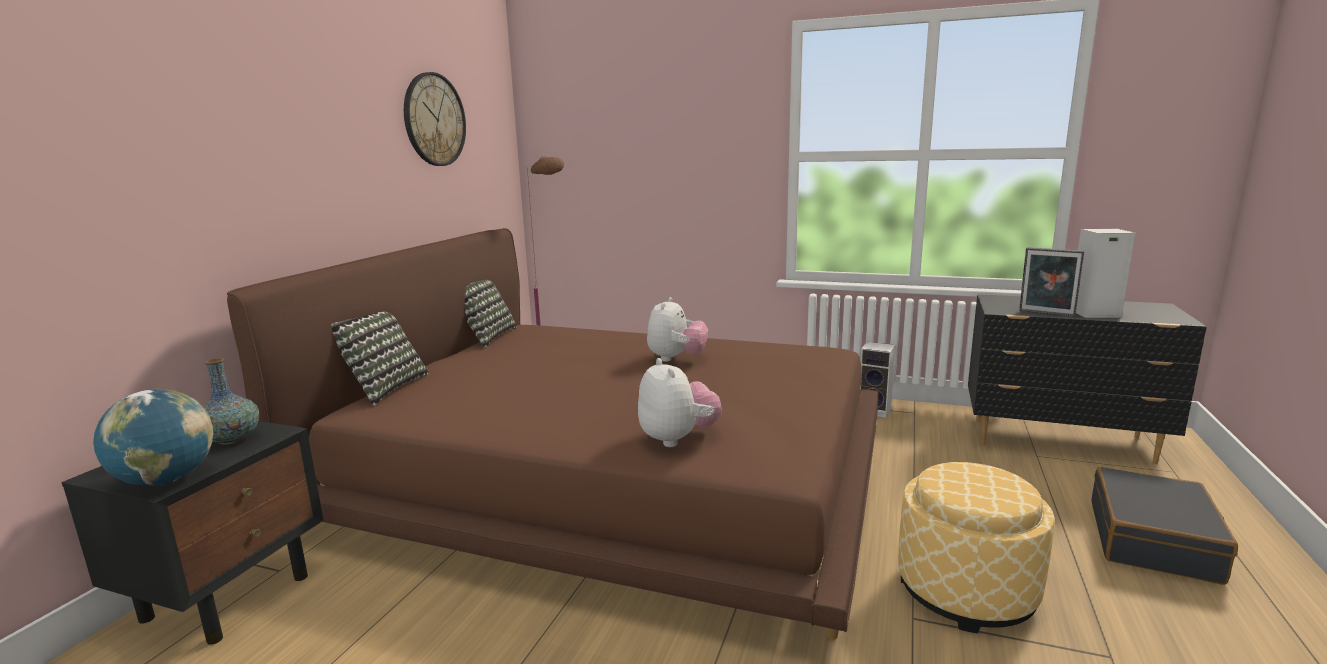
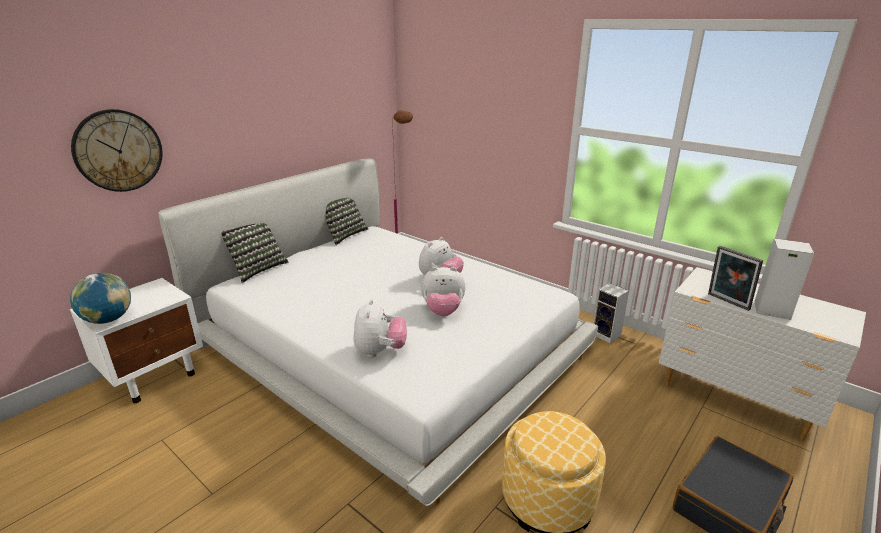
camera: 20 degrees right, 10 degrees up
(229, 595) = (155, 376): black nightstand -> white nightstand
(232, 439) = (153, 297): vase -> none
(434, 120) = (321, 85): wall clock -> wall clock (118, 151)
(612, 476) = (388, 348): brown bed -> white bed
(715, 387) = (443, 311): none -> plush toy
(1062, 441) = (736, 399): black dresser -> white dresser

